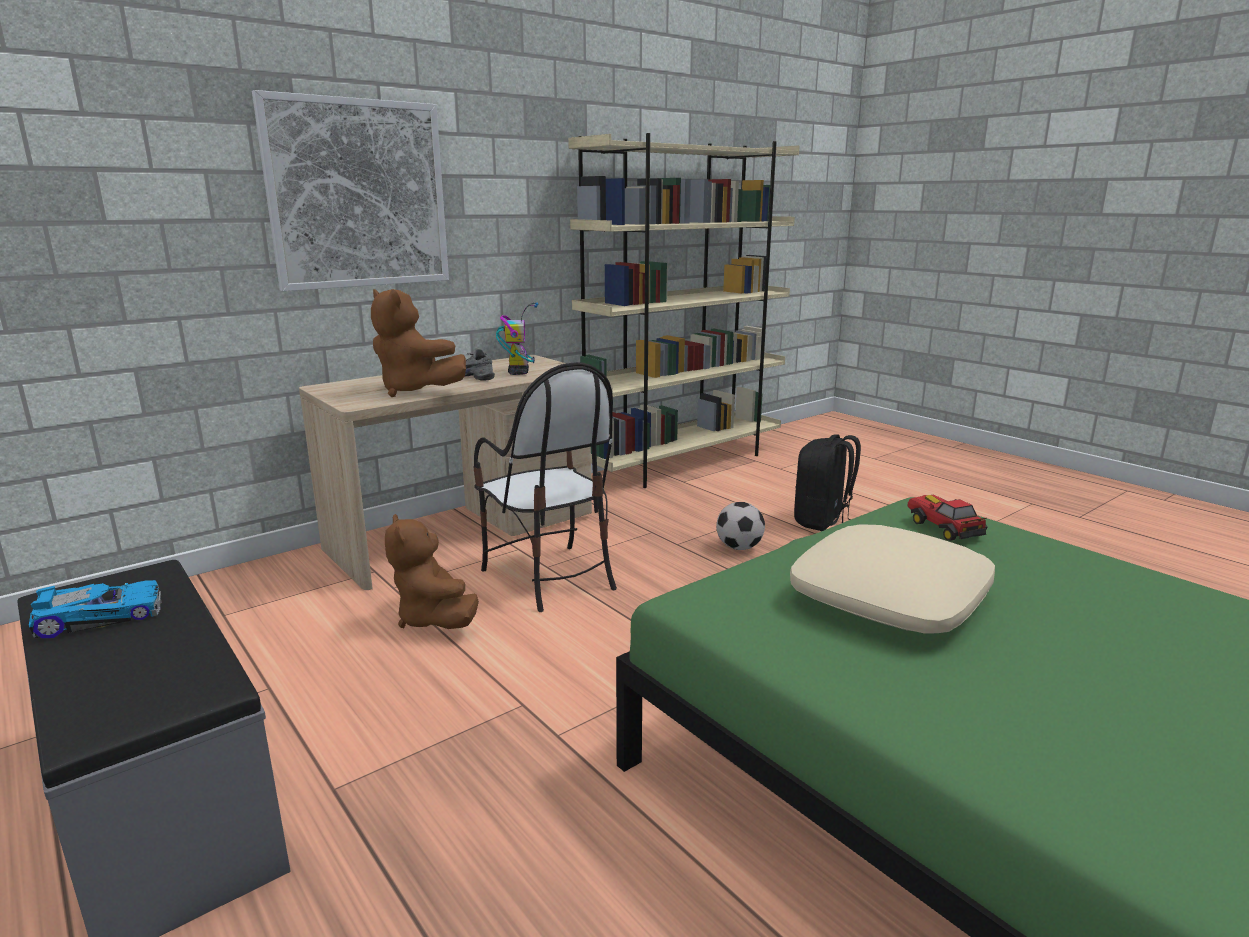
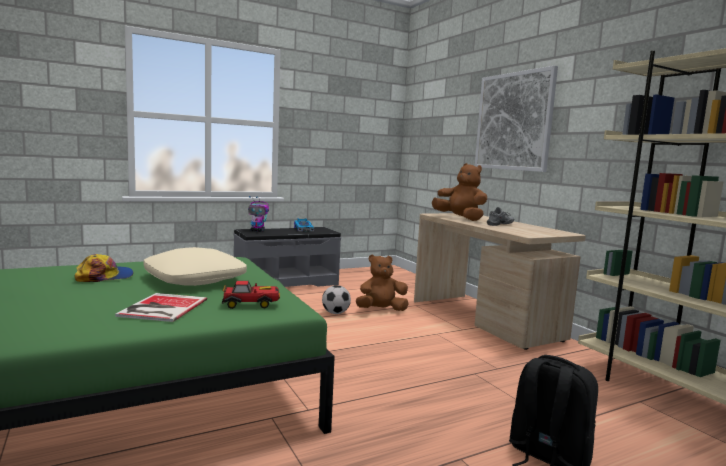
camera: 100 degrees right, 10 degrees down
(414, 391) = (460, 218): brown plush toy -> brown plush toy turned 90 degrees clockwise
(518, 372) = (515, 229): toy robot -> toy robot (257, 231)
(549, 577) = (421, 333): chair -> none
(739, 547) = (469, 396): football -> football (335, 313)
(1019, 688) = (105, 276): none -> cap
(1051, 575) = (161, 308): none -> book

